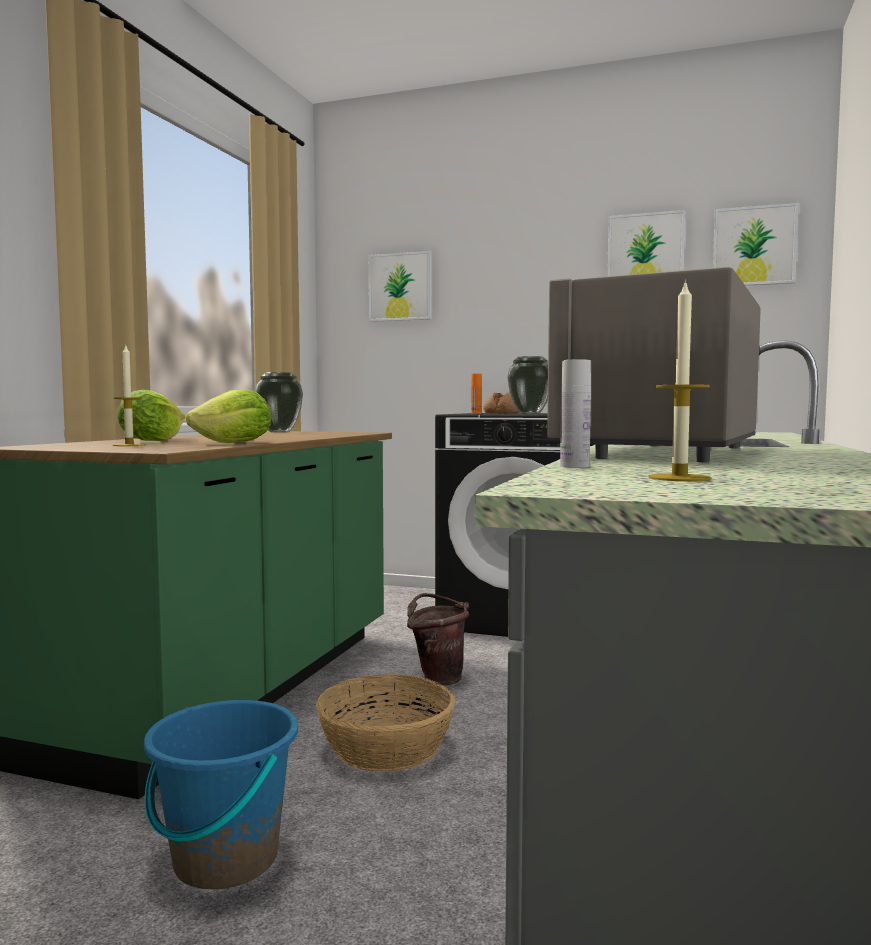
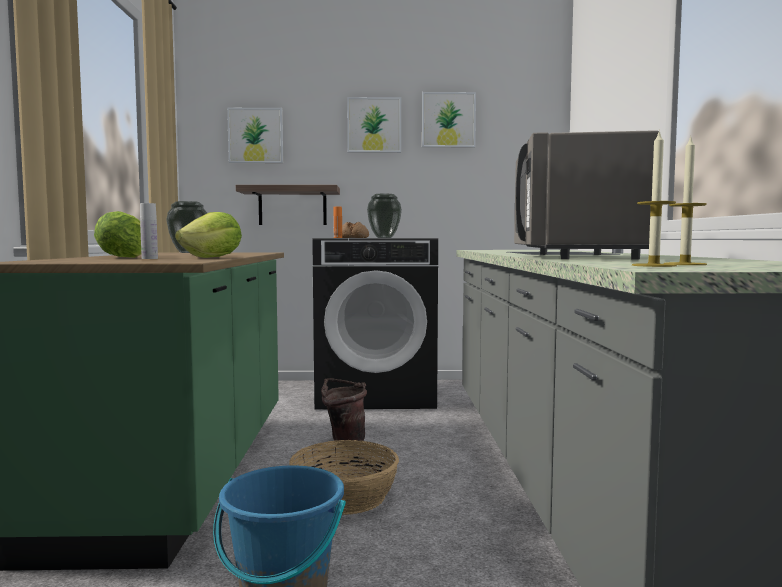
camera: 20 degrees left, 0 degrees up
(129, 445) = (125, 259): candle -> candle (653, 265)
(441, 373) = (292, 206): none -> shelf
(574, 466) = (581, 261): white bottle -> white bottle (149, 258)
(754, 246) = (521, 121): picture -> picture (374, 125)

